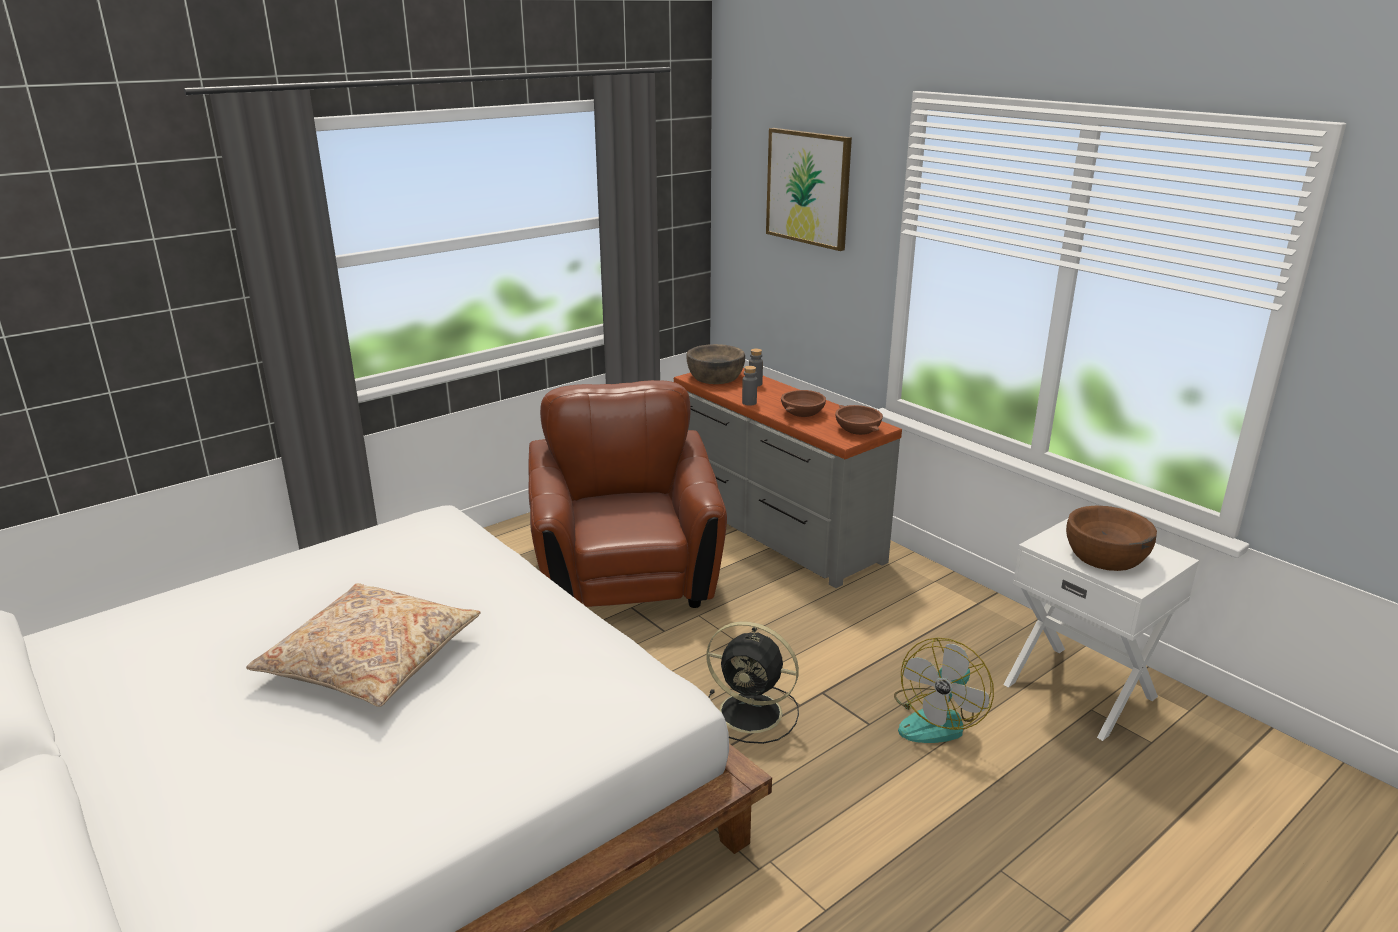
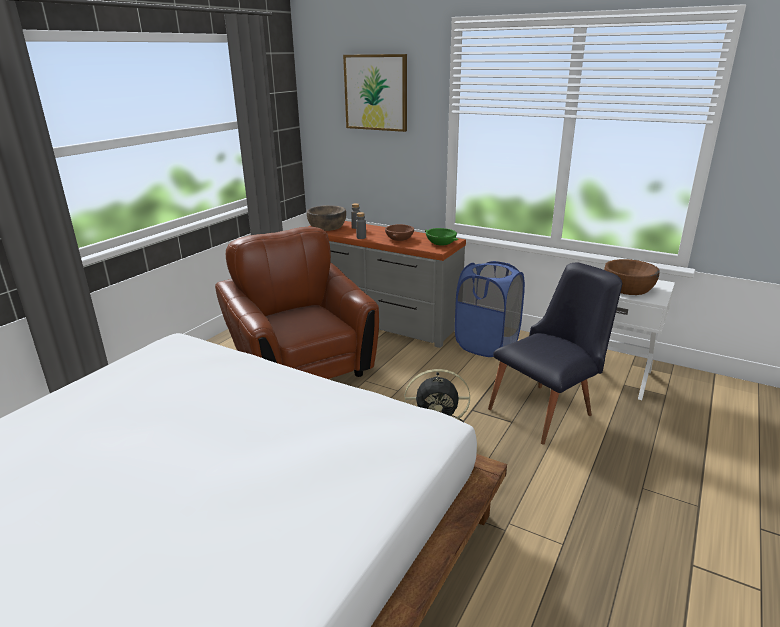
camera: 20 degrees left, 0 degrees up
(371, 660) = (187, 451): beige pillow -> none
(858, 429) = (441, 243): brown bowl -> green bowl
(910, 598) = (487, 345): none -> blue laundry basket
(937, 719) = (548, 409): fan -> black chair

